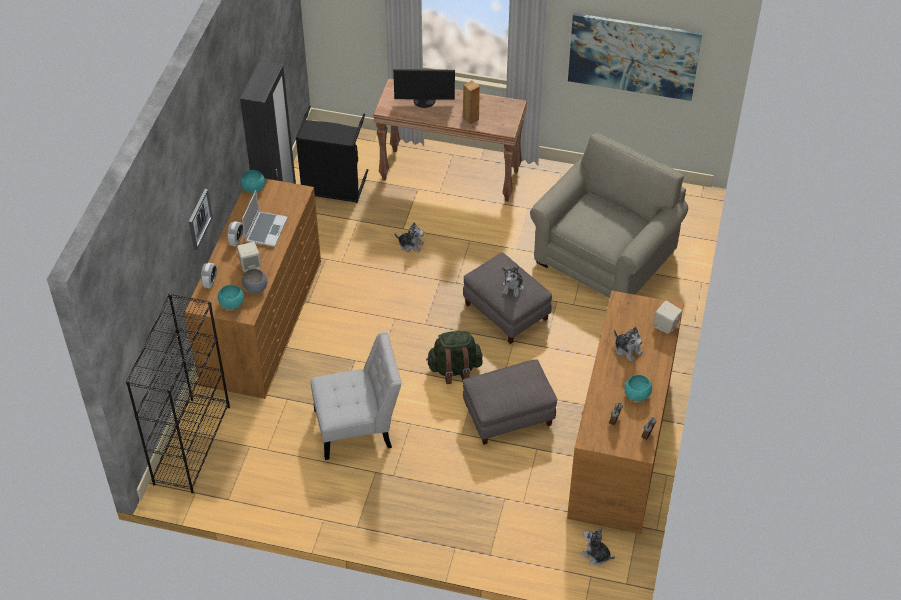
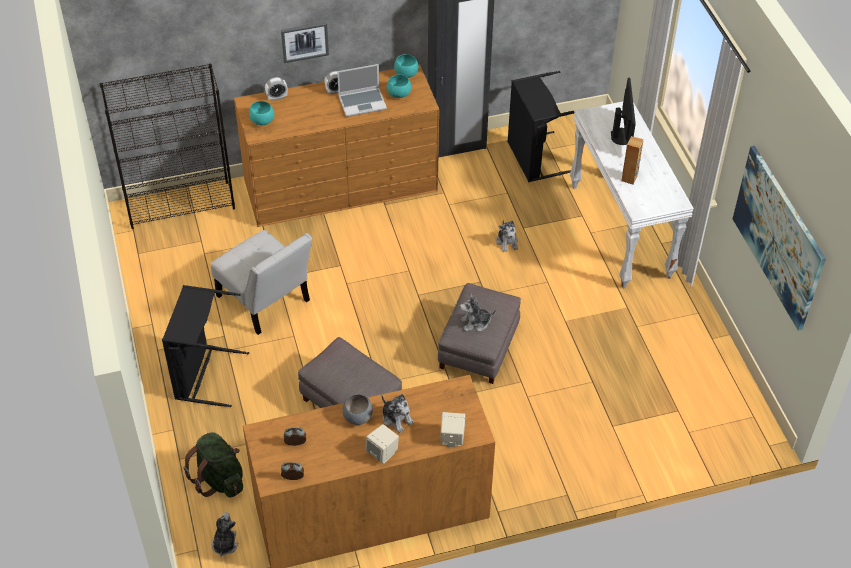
camera: 60 degrees right, 0 degrees up
(250, 265) = (314, 112): beige speaker -> beige speaker (382, 453)
(255, 288) = (290, 126): grey bowl -> grey bowl (357, 417)
(409, 503) = (203, 375): none -> black laundry basket
(424, 101) = (623, 136): monitor -> monitor turned 150 degrees counterclockwise
(451, 175) = (621, 231): brown console table -> white console table
(454, 369) = (379, 340): green backpack -> green backpack (219, 479)
(605, 257) = (611, 397): beige armchair -> none
(627, 350) = (396, 418): plush toy -> plush toy turned 60 degrees counterclockwise
(636, 394) = (341, 449): turquoise bowl -> turquoise bowl (399, 93)

